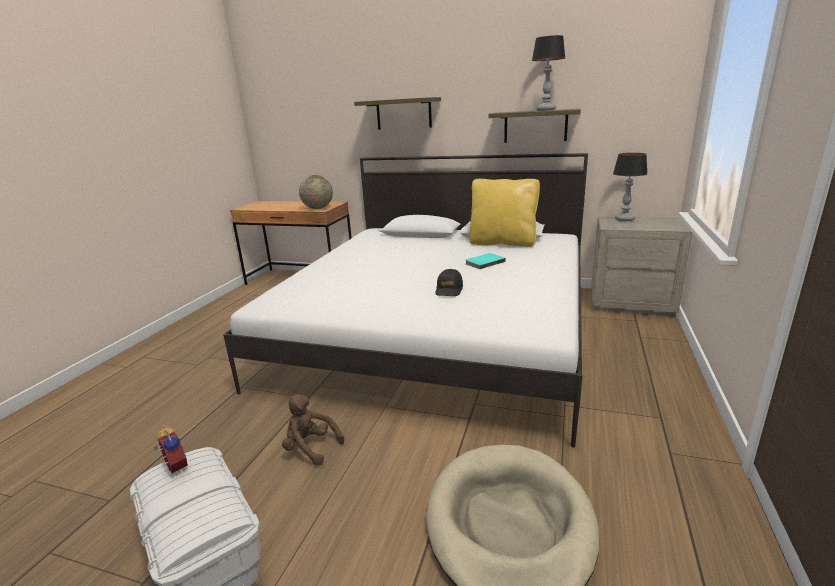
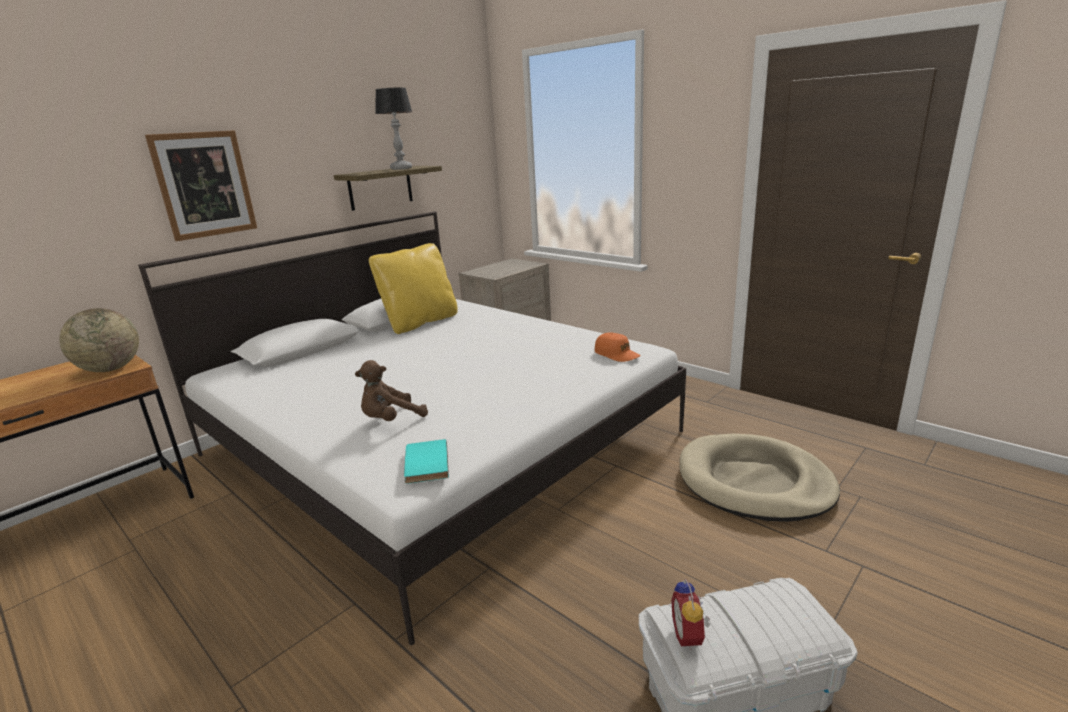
camera: 65 degrees left, 0 degrees up
(174, 468) = (690, 636): alarm clock -> alarm clock turned 75 degrees counterclockwise
(311, 447) = (598, 578): brown plush toy -> brown plush toy (391, 420)
(403, 114) = (204, 185): shelf -> picture
(449, 289) = (515, 366): black cap -> none
(484, 262) = (464, 339): turquoise book -> turquoise book (424, 464)
(517, 320) = (617, 354): none -> orange cap
(624, 219) = (483, 269): table lamp -> none

